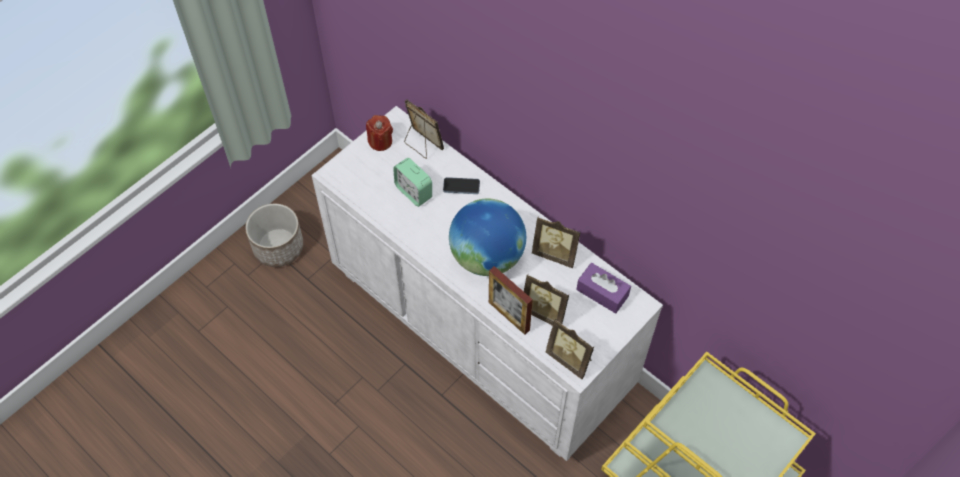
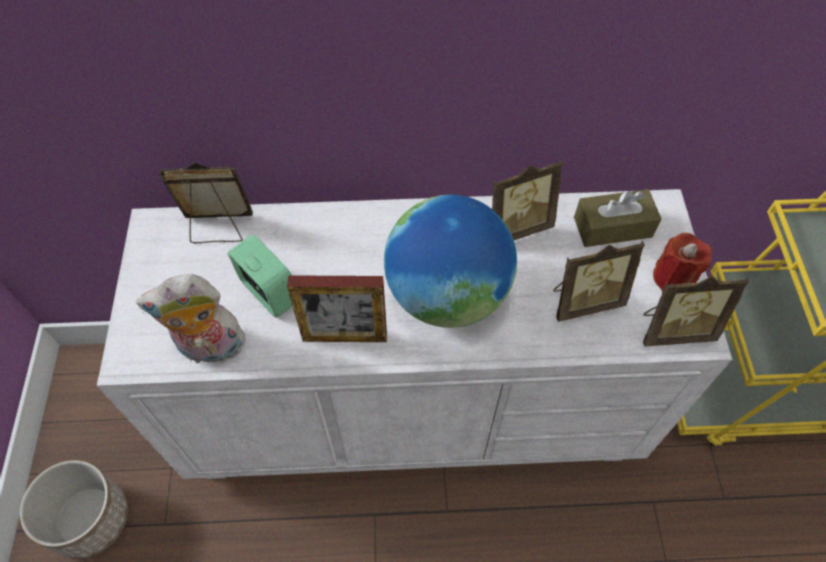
camera: 45 degrees left, 0 degrees up
(366, 196) = (210, 349): none -> plush toy
(380, 141) = (156, 266): red candle -> red candle (673, 278)
(414, 192) = (269, 292): alarm clock -> alarm clock turned 135 degrees counterclockwise
(461, 186) = (322, 239): phone -> none
(509, 316) = (553, 342): picture frame -> picture frame (344, 336)
(602, 292) = (612, 227): purple tissue box -> brown tissue box

